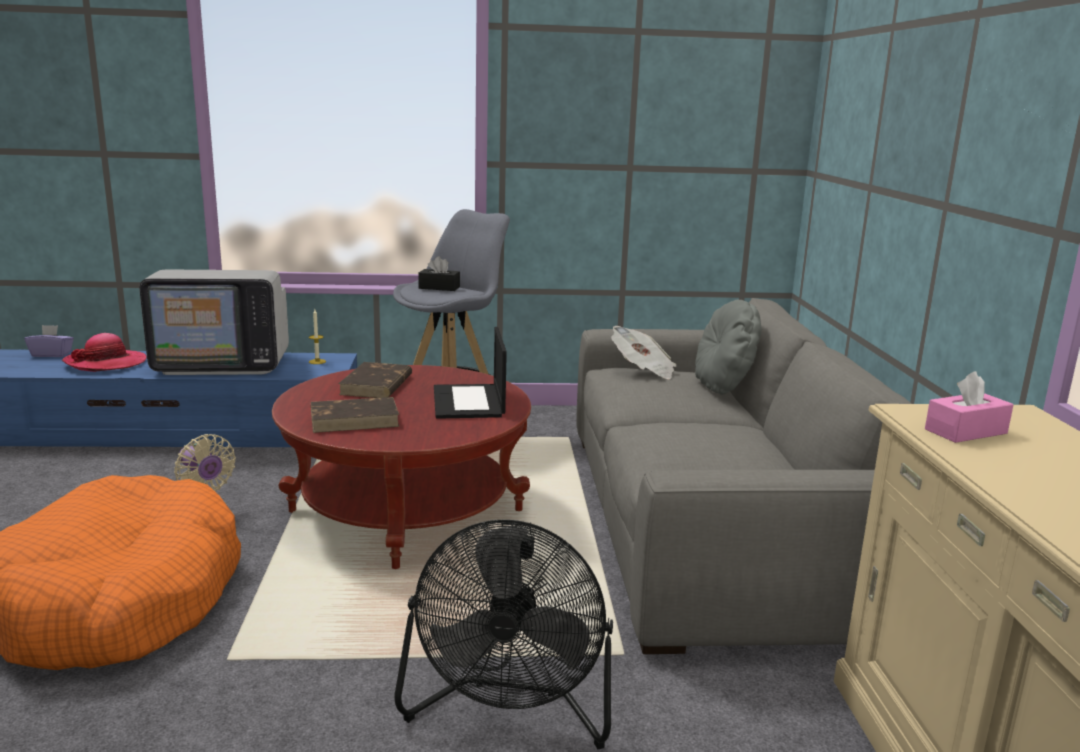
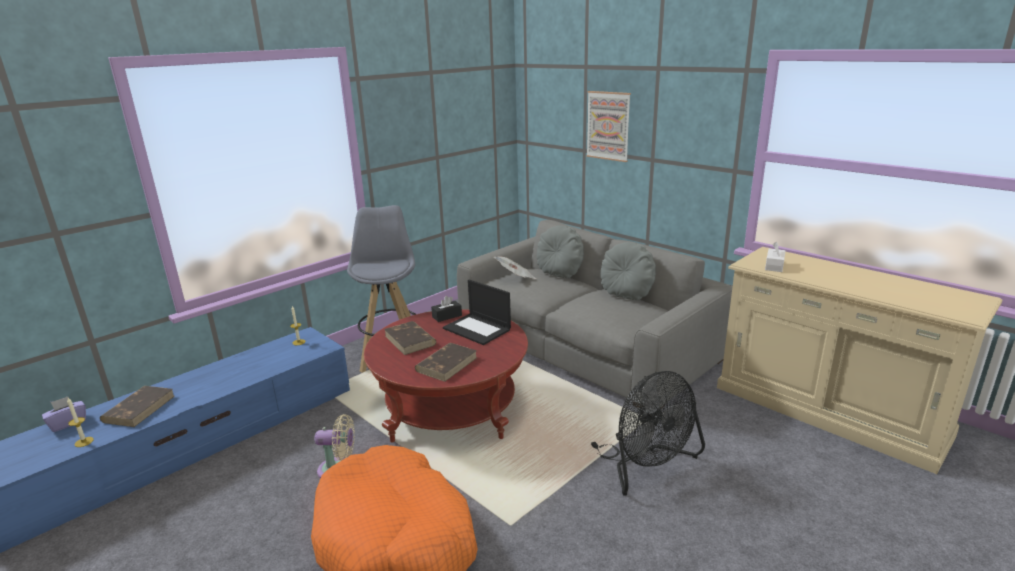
camera: 40 degrees left, 5 degrees up
(30, 370) = (84, 442): none -> candle
(106, 363) = (139, 408): hat -> brown book
(223, 364) = (237, 370): television -> none
(439, 288) = (375, 264): black tissue box -> black tissue box (447, 316)
(768, 443) = (626, 295): none -> grey pillow
(900, 138) = (608, 126): none -> picture
(965, 431) = (774, 266): pink tissue box -> white tissue box

